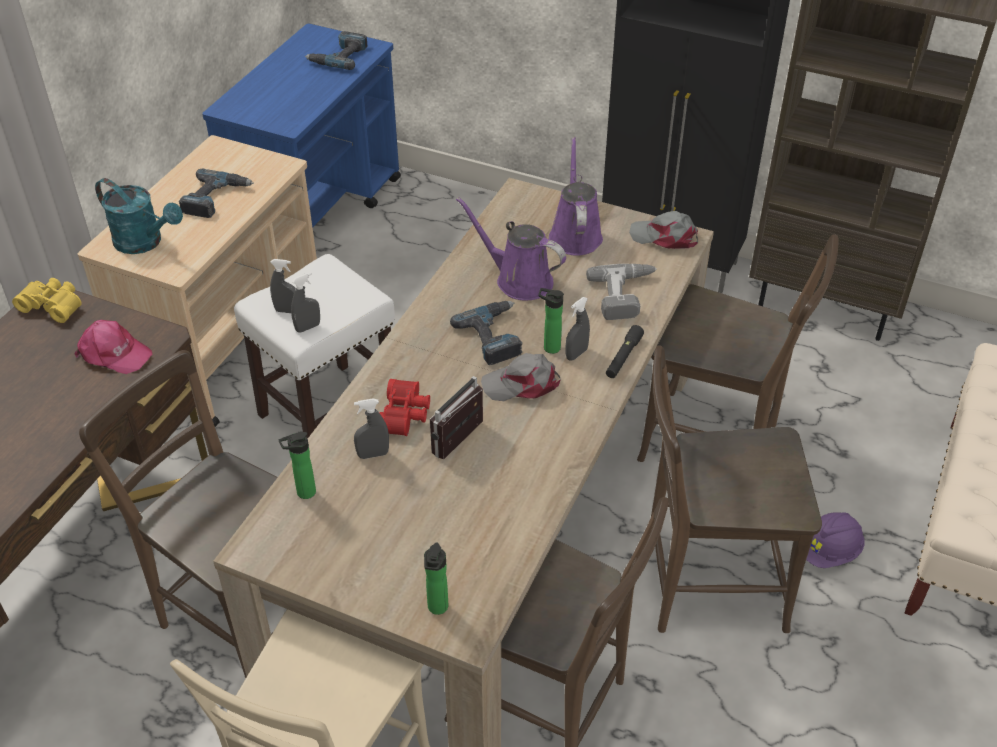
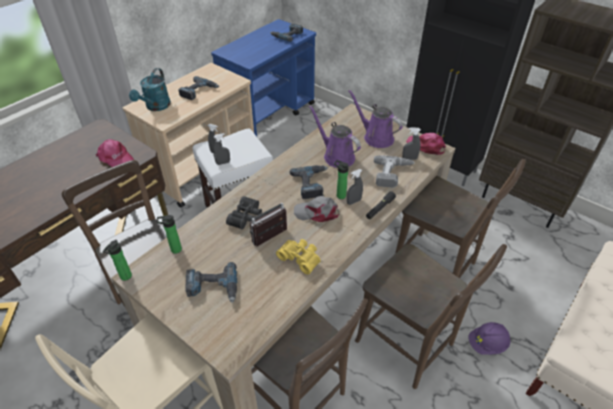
camera: 15 degrees right, 0 degrees up
(53, 305) = (99, 129): yellow binoculars -> yellow binoculars (300, 258)
(145, 242) = (156, 107): turquoise watering can -> turquoise watering can turned 60 degrees clockwise
(373, 454) = (220, 236): grey spray bottle -> grey spray bottle (409, 158)
(397, 540) = (212, 288): none -> power drill
(406, 415) = (247, 217): red binoculars -> black binoculars
(437, 609) = (217, 335): bottle -> bottle (124, 277)
(575, 234) = (375, 137): purple watering can -> purple watering can turned 60 degrees counterclockwise
(664, 237) = (426, 146): grey cap -> pink cap
(705, 583) = (408, 346): brown chair -> brown chair turned 150 degrees counterclockwise

